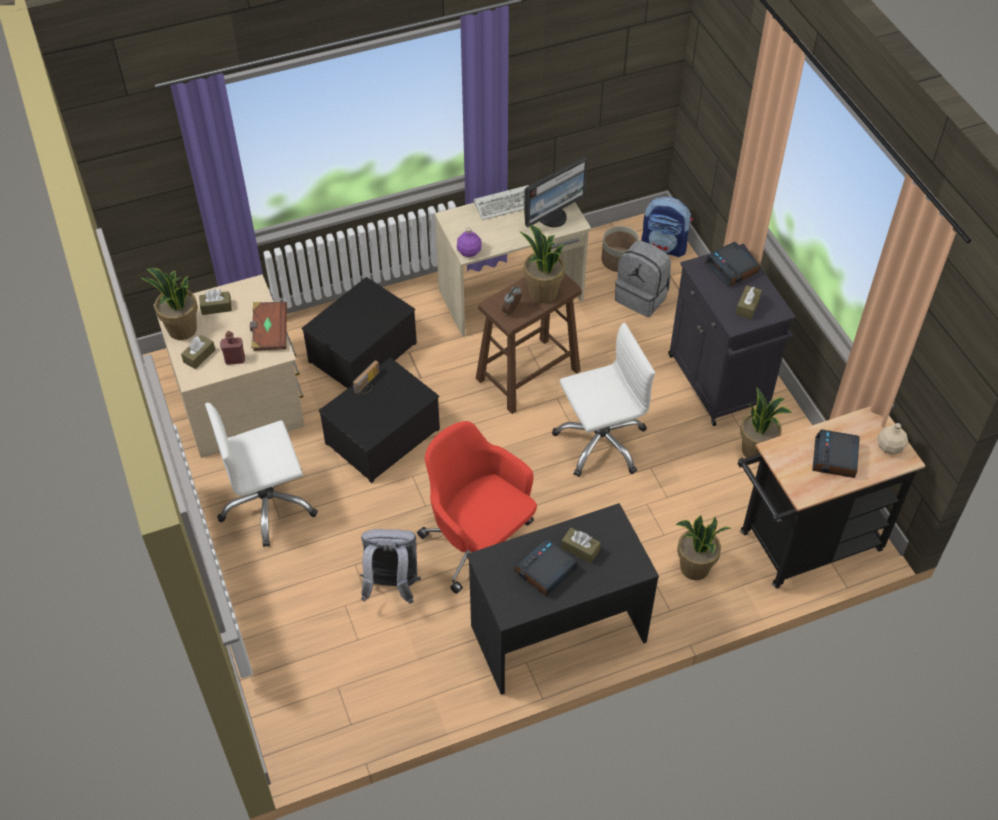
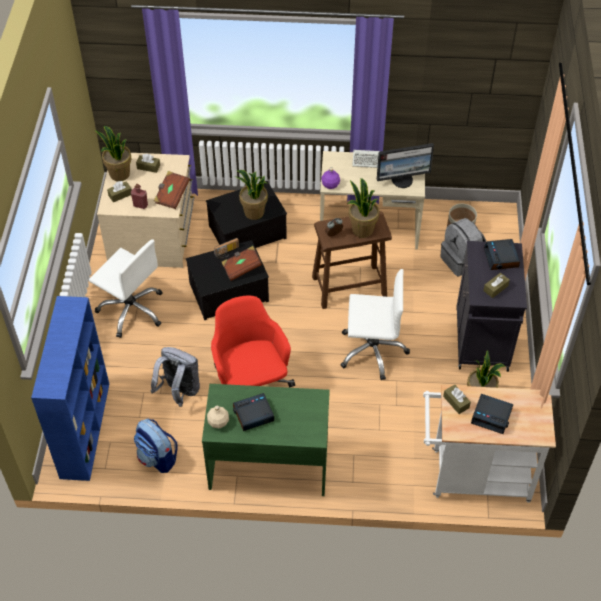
camera: 25 degrees right, 0 degrees up
(268, 505) = (132, 310): white office chair -> white office chair turned 150 degrees counterclockwise
(294, 684) = (85, 428): none -> blue bookcase
(398, 397) = (241, 268): none -> brown book
(557, 632) = (268, 464): black desk -> green desk
(580, 549) = (284, 409): brown tissue box -> brown tissue box (456, 402)
(664, 246) = (499, 230): backpack -> backpack (158, 457)
(694, 568) = (387, 461): potted plant -> potted plant (254, 213)
(802, 545) = (473, 476): black cart -> white cart
(835, 458) = (492, 416): alarm clock -> alarm clock turned 105 degrees counterclockwise
(889, 447) = (537, 423): beige bottle -> beige bottle (218, 422)

